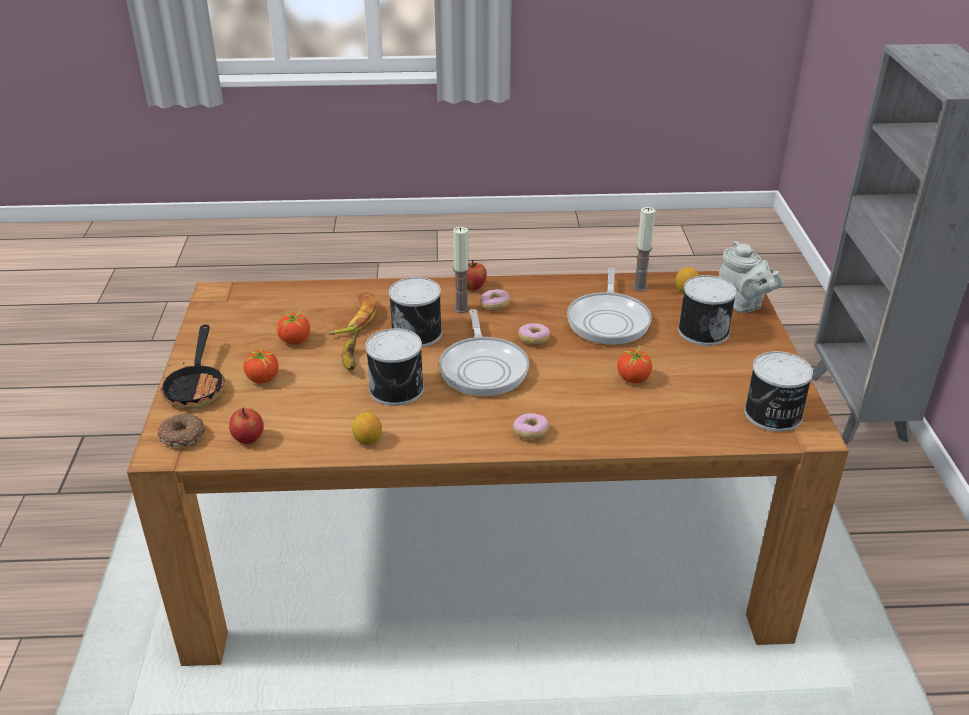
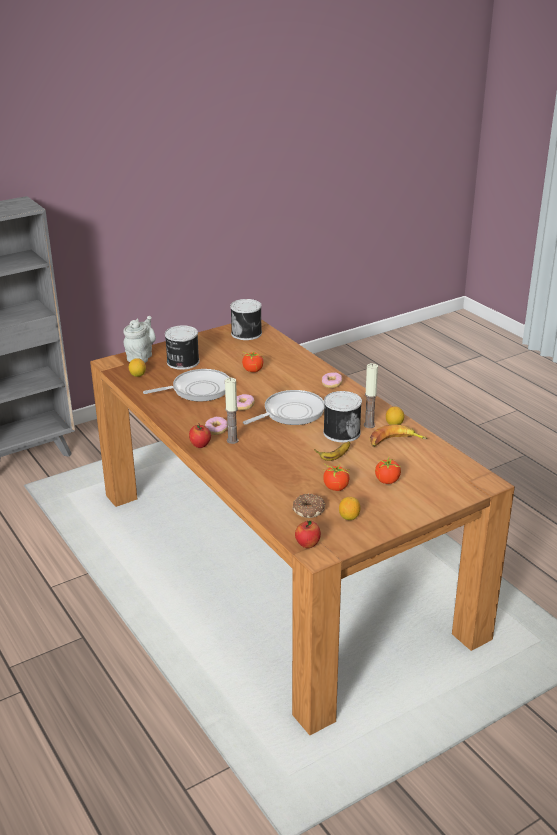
camera: 120 degrees left, 5 degrees down
(183, 436) = (467, 481): donut -> donut (308, 510)
(197, 387) = (424, 501): frying pan -> none
(239, 329) = (349, 517): none -> lemon
(248, 439) = (440, 460): apple -> apple (307, 544)
(355, 319) = (286, 475): banana -> banana (395, 441)
(418, 333) = (277, 446): can -> none
(640, 287) = (146, 389): candle -> candle (369, 425)

